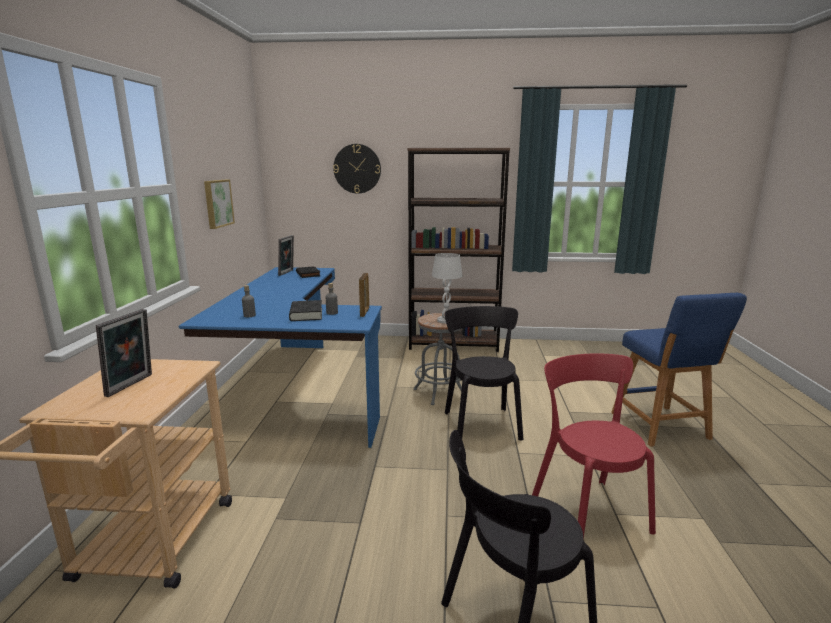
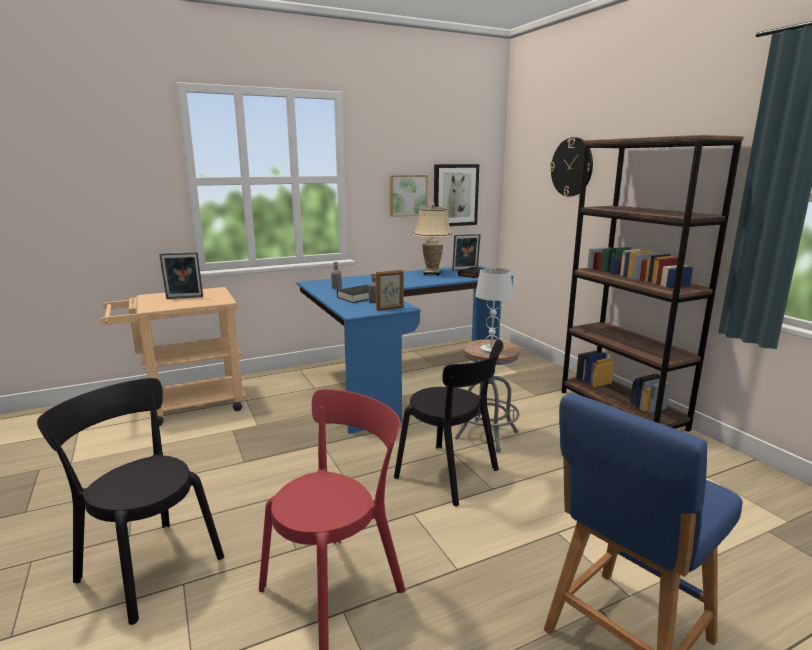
camera: 60 degrees right, 0 degrees up
(243, 200) = (455, 195): none -> picture
(275, 282) = (432, 273): none -> beige table lamp
(481, 423) = (451, 475): black chair -> black chair turned 75 degrees clockwise

